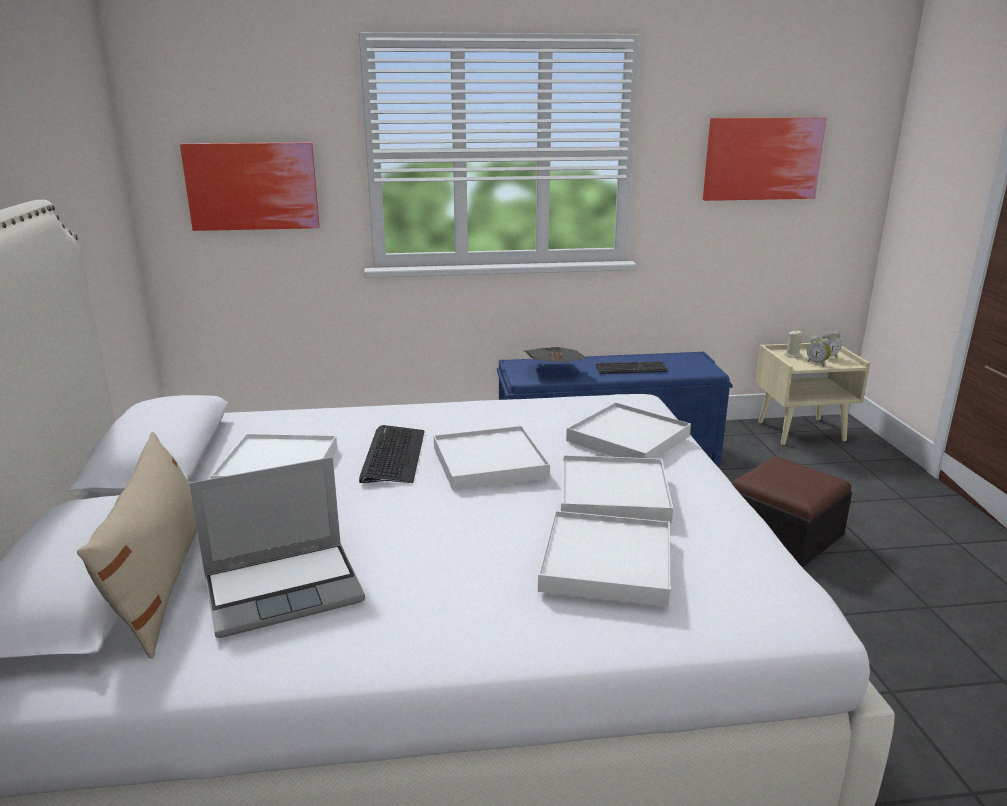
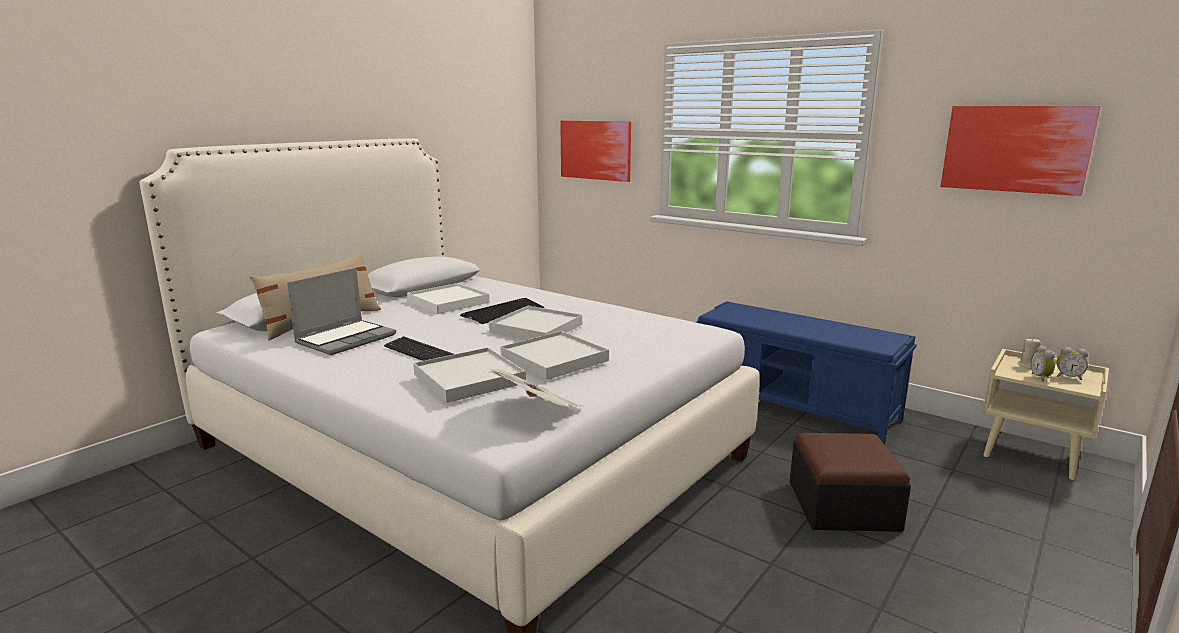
camera: 45 degrees right, 5 degrees down
(285, 589) = (346, 339): laptop -> laptop turned 75 degrees counterclockwise
(555, 371) = (748, 316): newspaper -> newspaper (537, 412)
(628, 438) = (642, 343): white tray -> none
(631, 369) = (812, 329): keyboard -> keyboard (418, 352)

